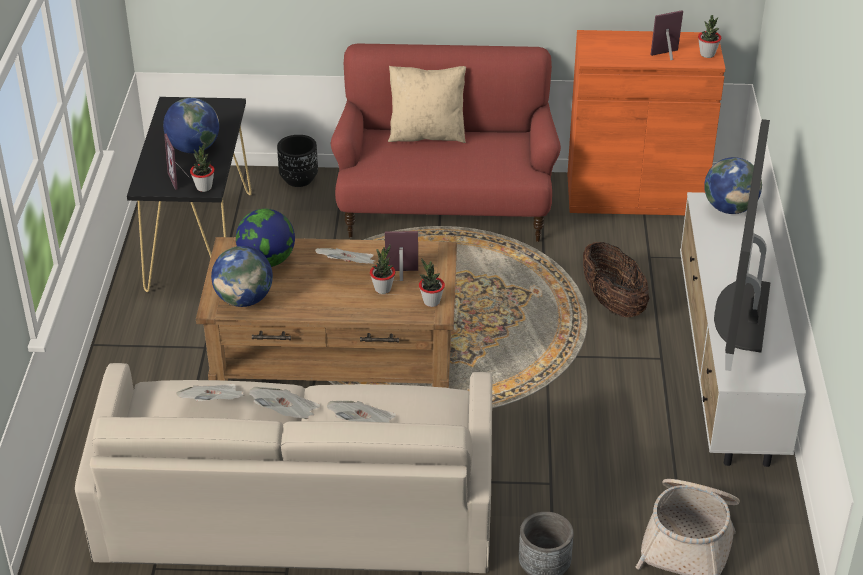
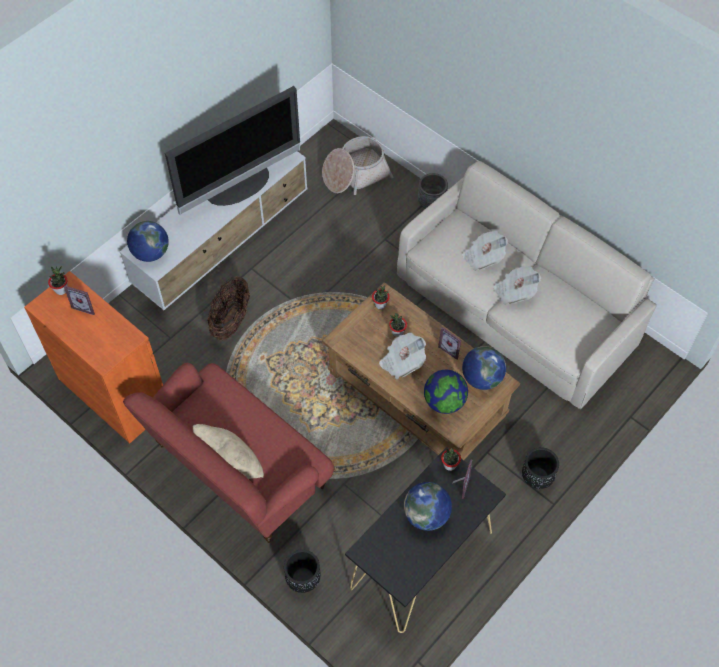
camera: 140 degrees left, 20 degrees up
(129, 356) = (537, 477): none -> black planter
(214, 405) = (549, 320): newspaper -> none
(402, 275) = (377, 335): picture frame -> picture frame (451, 348)

